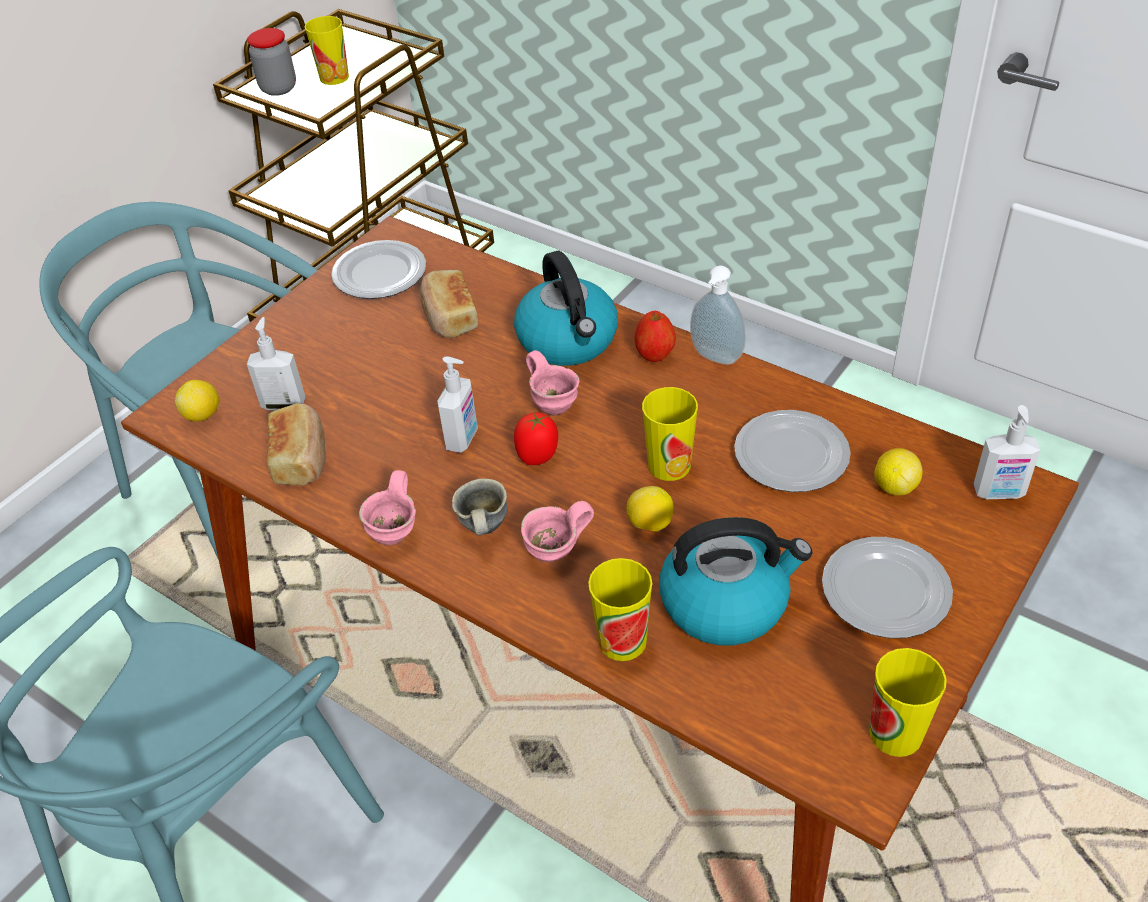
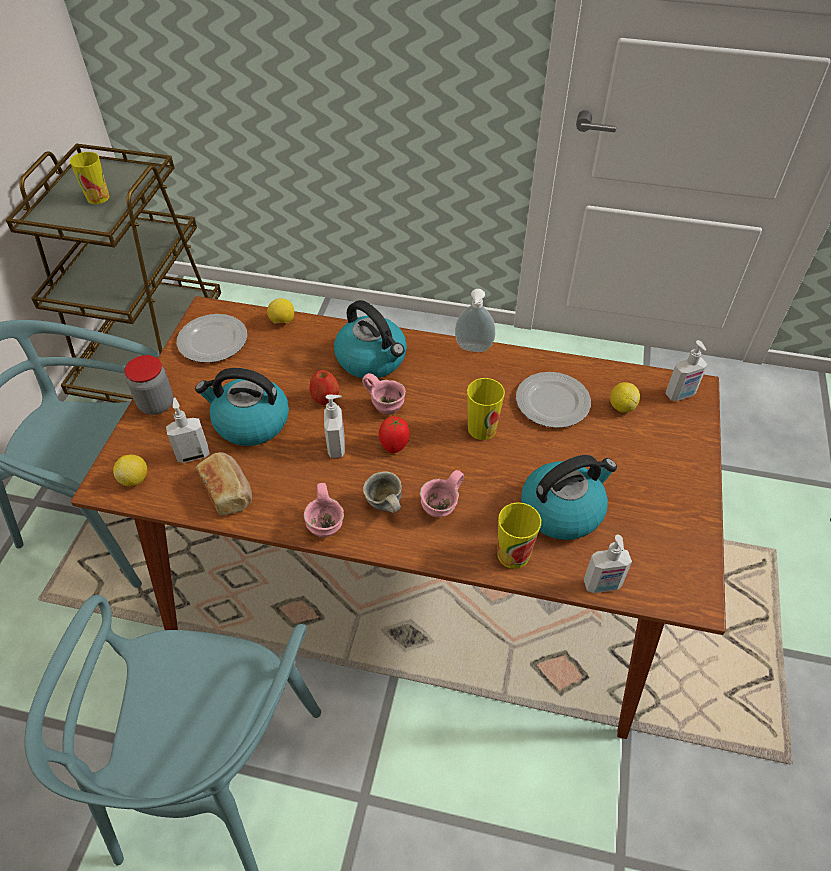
camera: 25 degrees left, 5 degrees up
(278, 88) = (57, 213): jar -> jar (156, 404)
(372, 382) = (250, 422): none -> kettle
(449, 317) = (280, 361): bread -> none
(650, 524) = (490, 472): lemon -> lemon (282, 321)
(655, 354) = (434, 356): apple -> apple (325, 399)
(728, 720) = (602, 585): none -> soap dispenser
(887, 592) = (650, 475): plate -> none
(895, 733) = (698, 561): cup -> none

